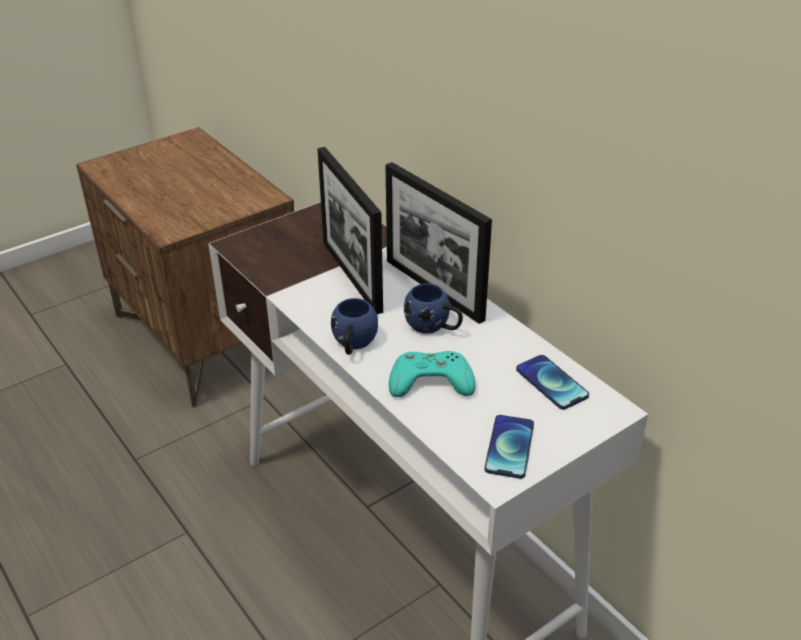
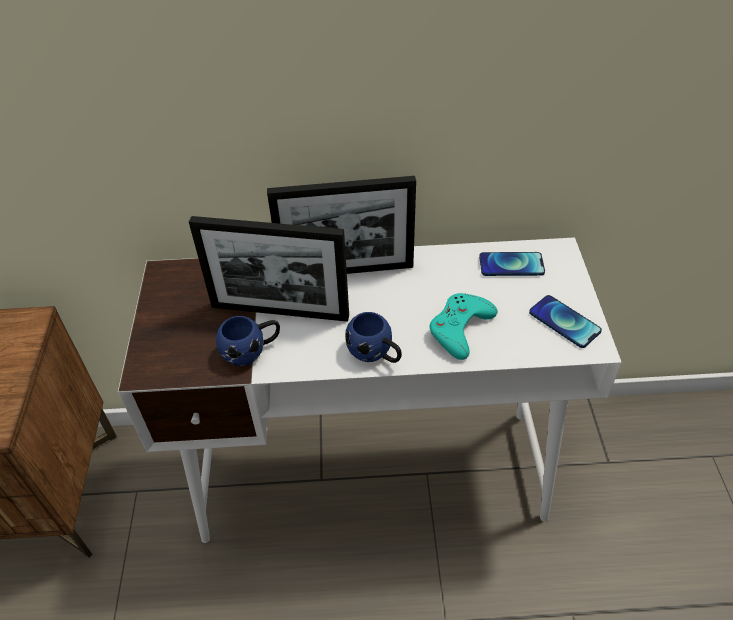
camera: 55 degrees left, 10 degrees up
(434, 326) = (394, 294): blue mug -> blue mug (251, 350)

